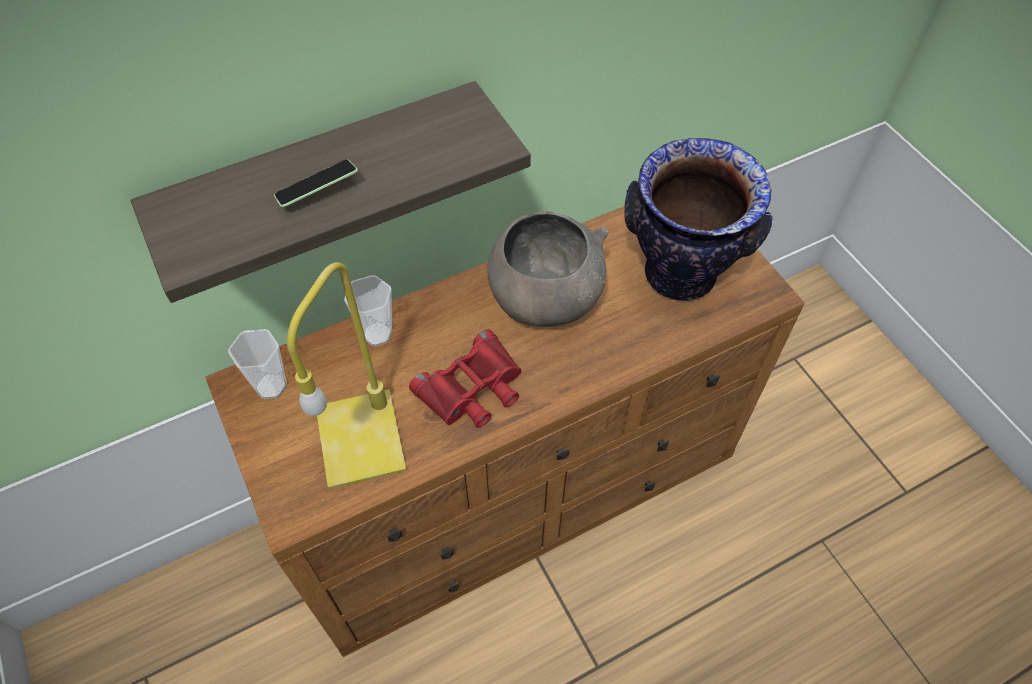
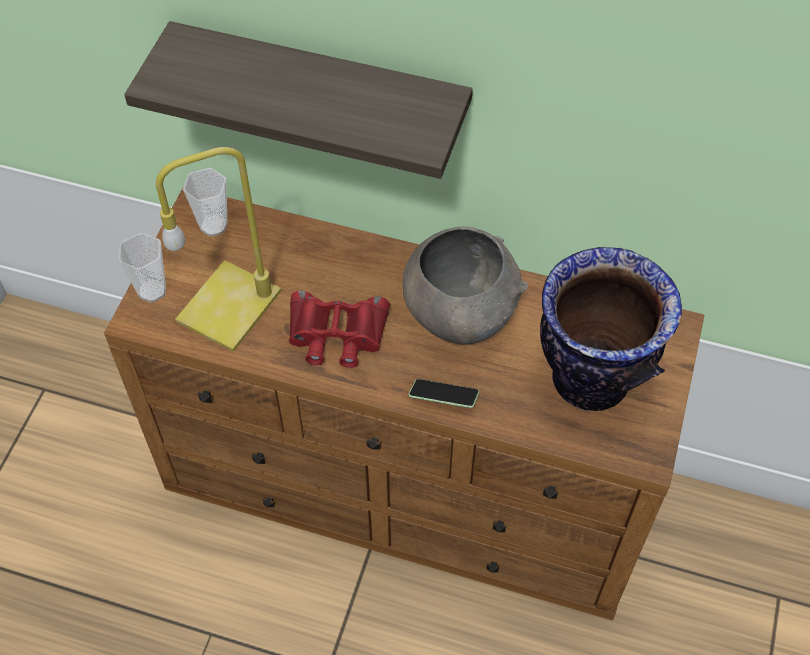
camera: 45 degrees right, 0 degrees up
(318, 191) = (275, 94): phone -> phone (443, 398)
(377, 334) = (317, 244): cup -> cup (152, 291)

